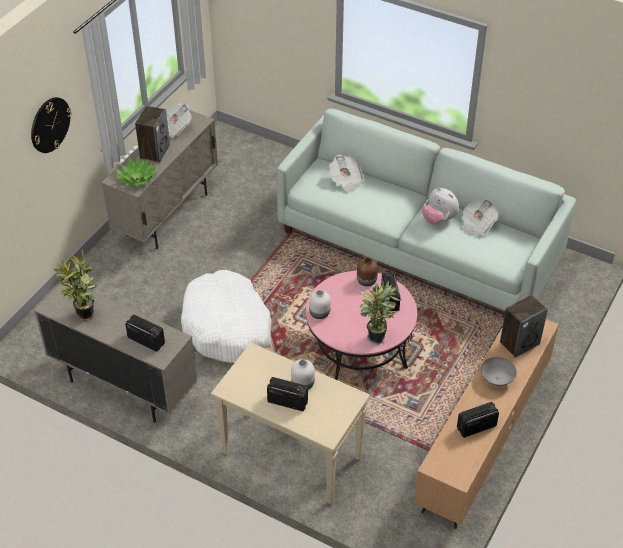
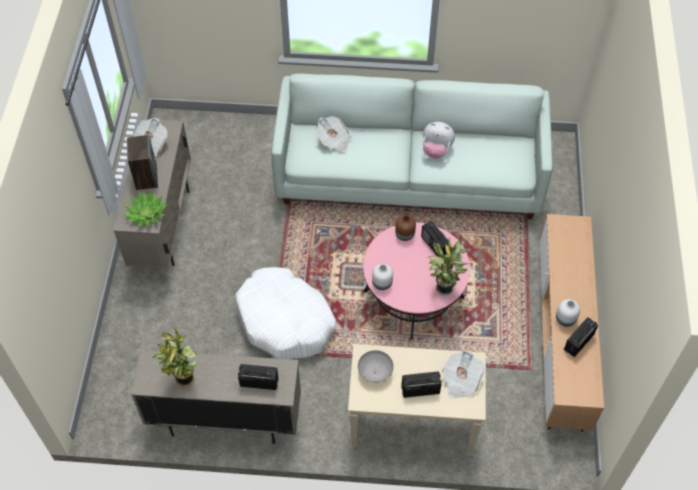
camera: 25 degrees left, 10 degrees up
(50, 124) = (63, 202): wall clock -> none
(303, 384) = (424, 366): white vase -> white vase (566, 319)
(476, 225) = (471, 144): newspaper -> newspaper (461, 381)
(496, 379) = (570, 290): grey bowl -> grey bowl (375, 372)
(519, 343) = (570, 247): speaker -> none

